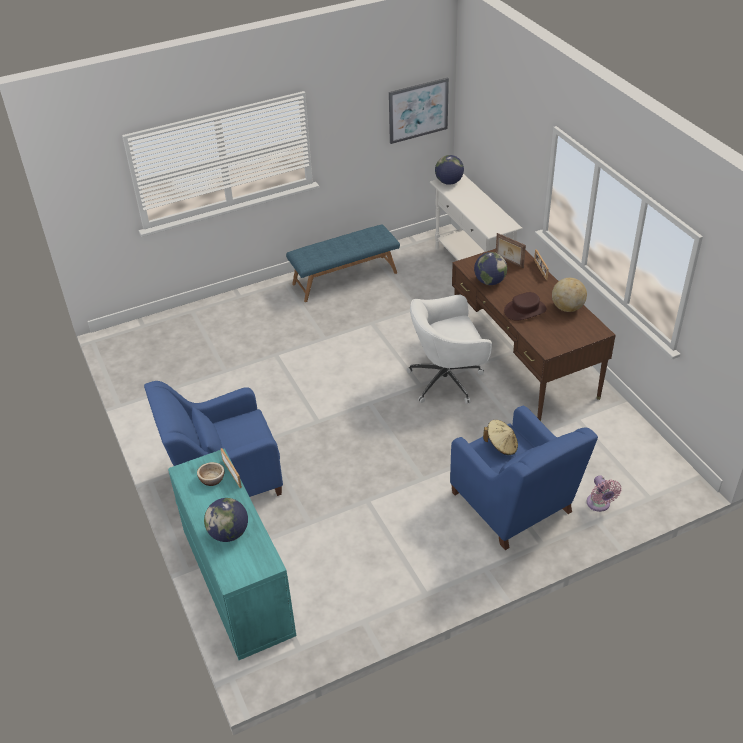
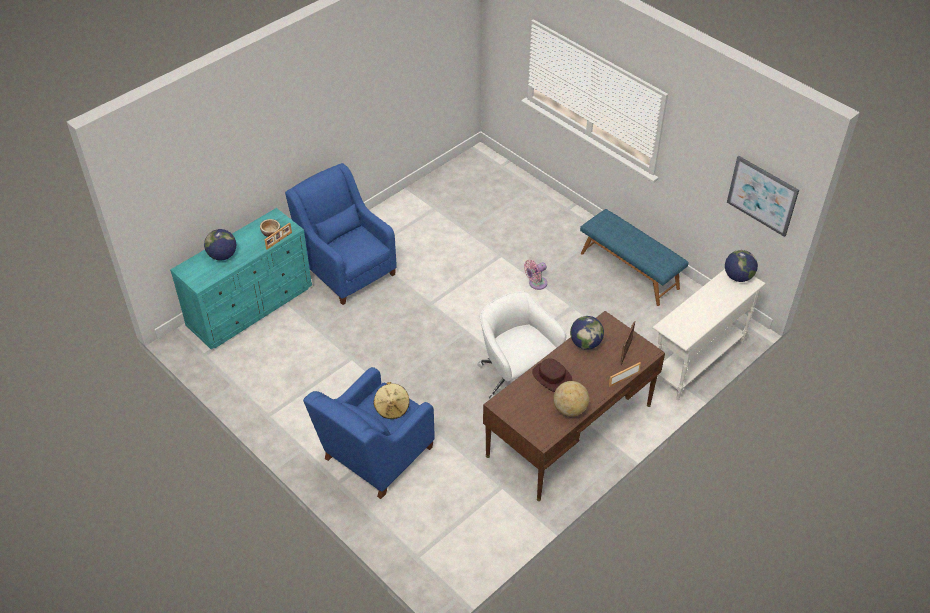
camera: 70 degrees right, 5 degrees up
(599, 504) = (395, 518): pink fan -> pink fan (536, 284)

